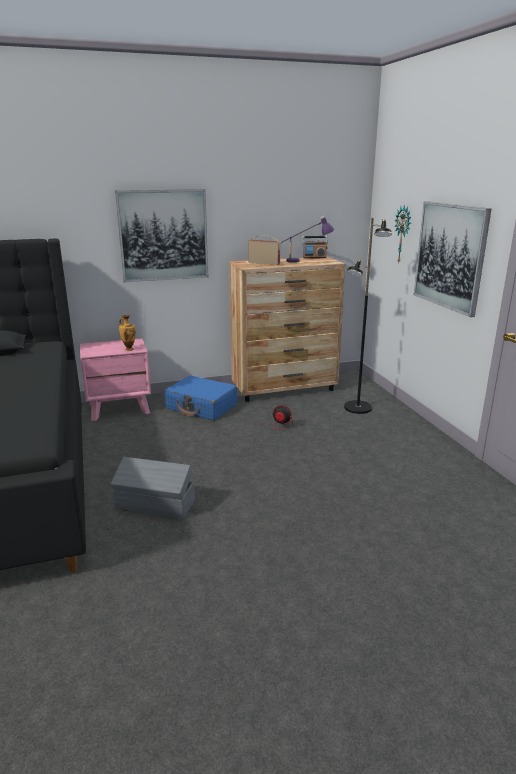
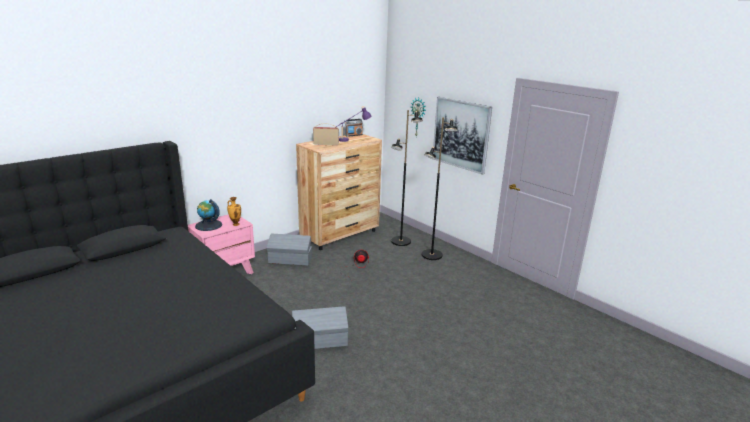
camera: 25 degrees left, 0 degrees up
(100, 346) = (208, 225): none -> globe
(163, 235) = (248, 129): picture -> none
(202, 407) = (290, 260): blue suitcase -> grey storage box
(388, 431) = (431, 255): none -> black floor lamp

